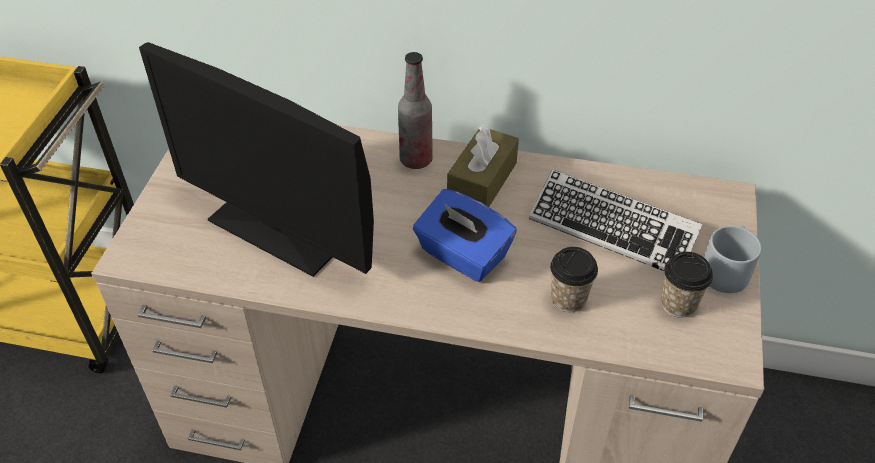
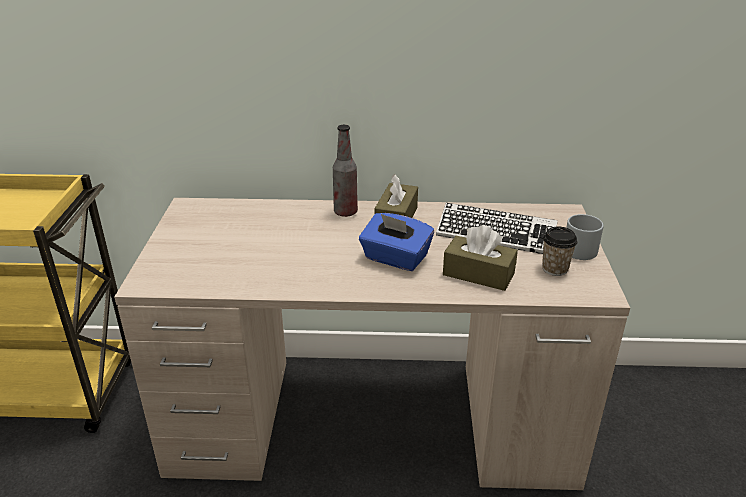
camera: 10 degrees left, 15 degrees down
(279, 228) = (255, 257): monitor -> none
(568, 299) = (478, 274): cup -> brown tissue box

